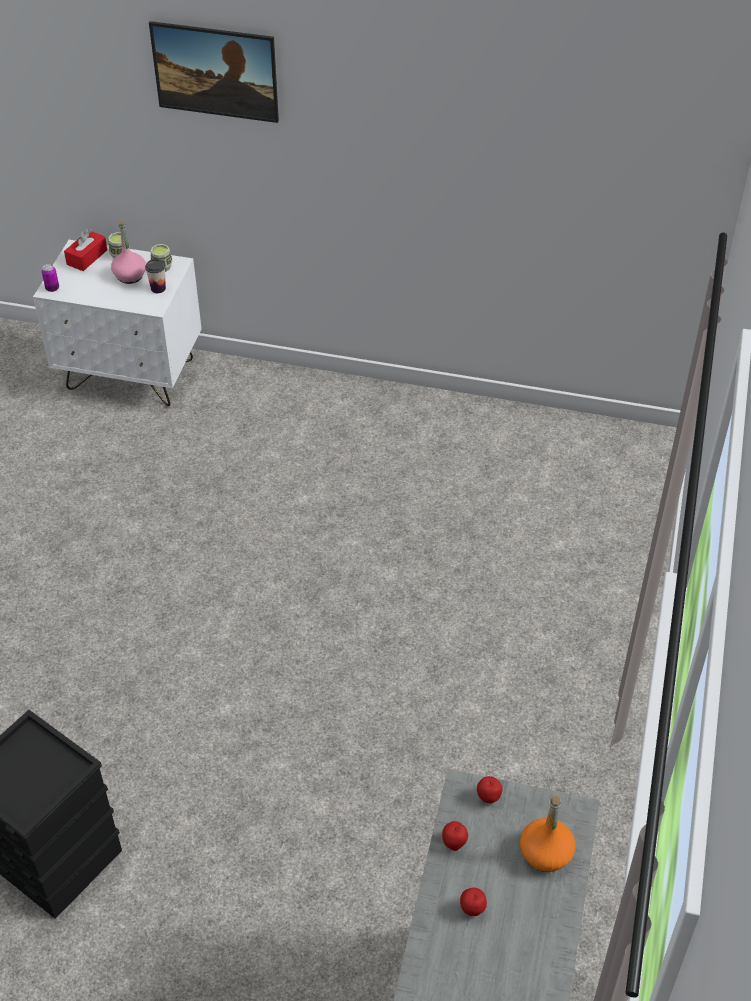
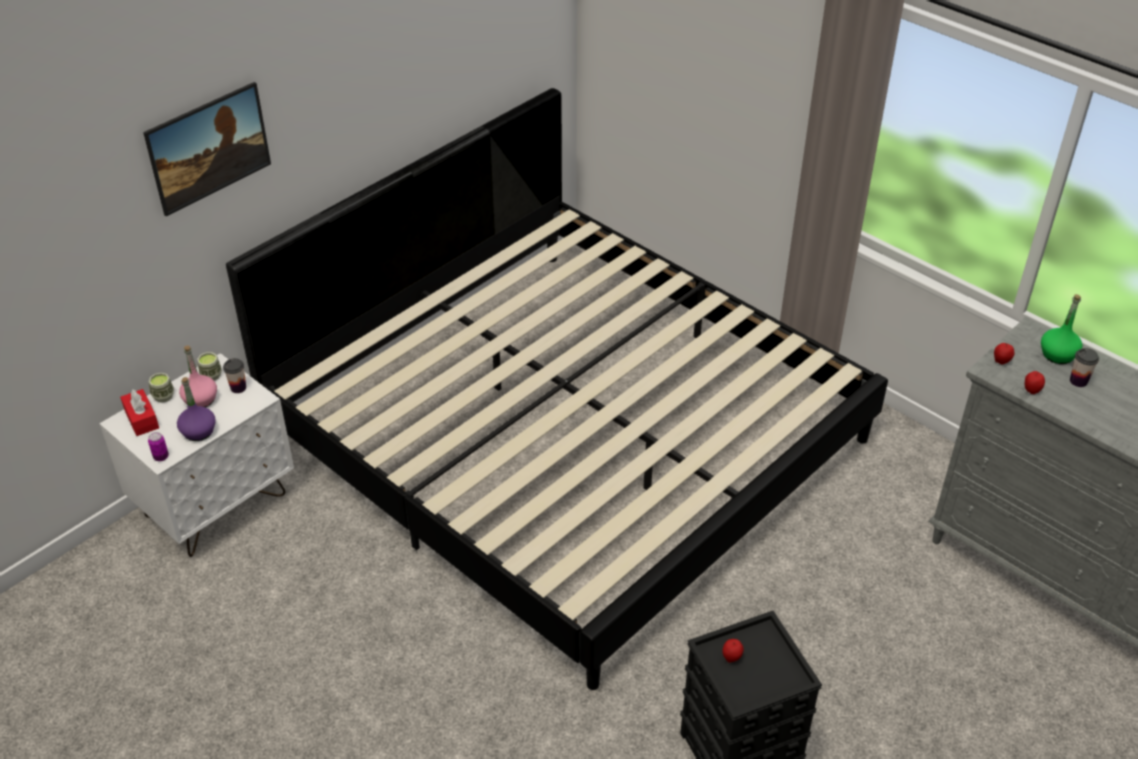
camera: 60 degrees left, 5 degrees down
(93, 293) = (198, 431): none -> purple bottle
(375, 557) = (568, 436): none -> bed
(472, 910) = (1088, 402): apple -> apple (731, 658)
(508, 889) = (1078, 381): none -> cup
(546, 854) = (1058, 354): orange bottle -> green bottle

